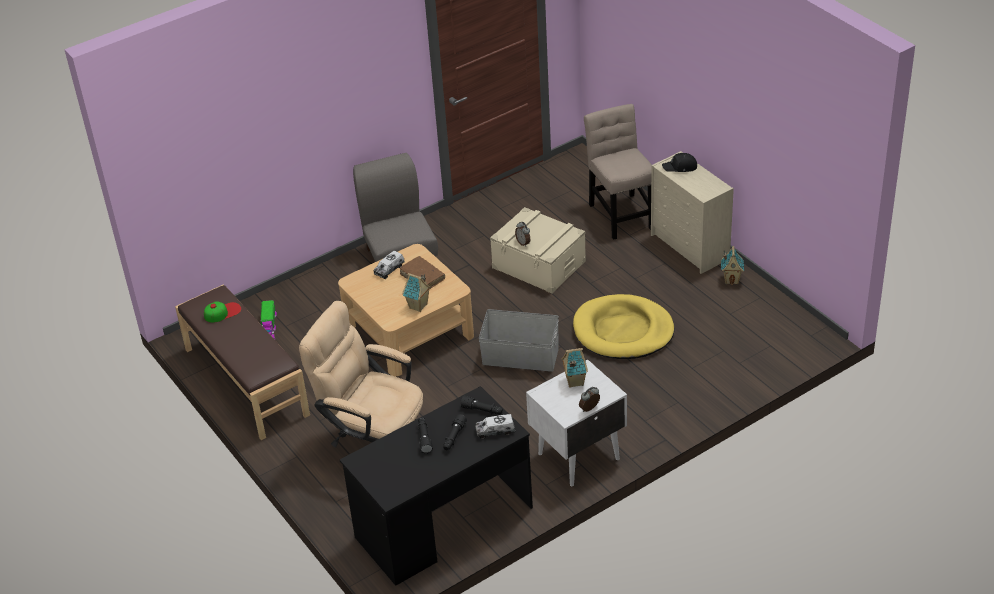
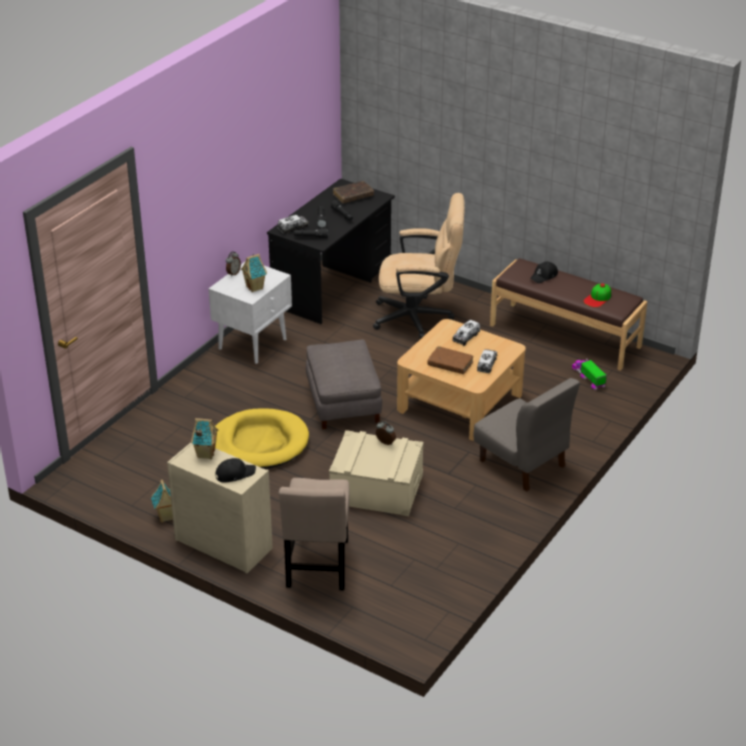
camera: 155 degrees right, 5 degrees down
(248, 354) = (544, 276): none -> black cap
(385, 303) = (466, 337): none -> toy truck
(390, 470) = (353, 196): none -> brown book
(418, 306) = (434, 341): toy house -> toy house (205, 454)
(520, 357) = (342, 402): grey storage box -> grey ottoman
(620, 214) = (318, 567): beige chair -> beige chair turned 45 degrees clockwise

